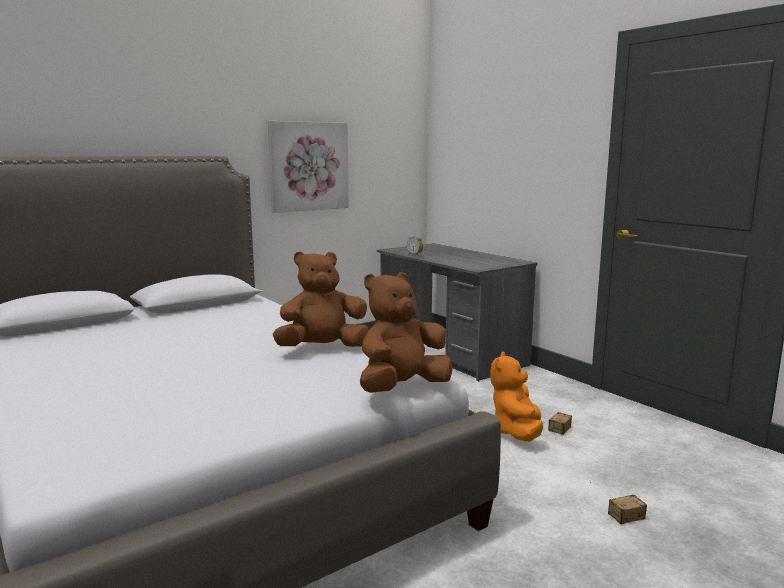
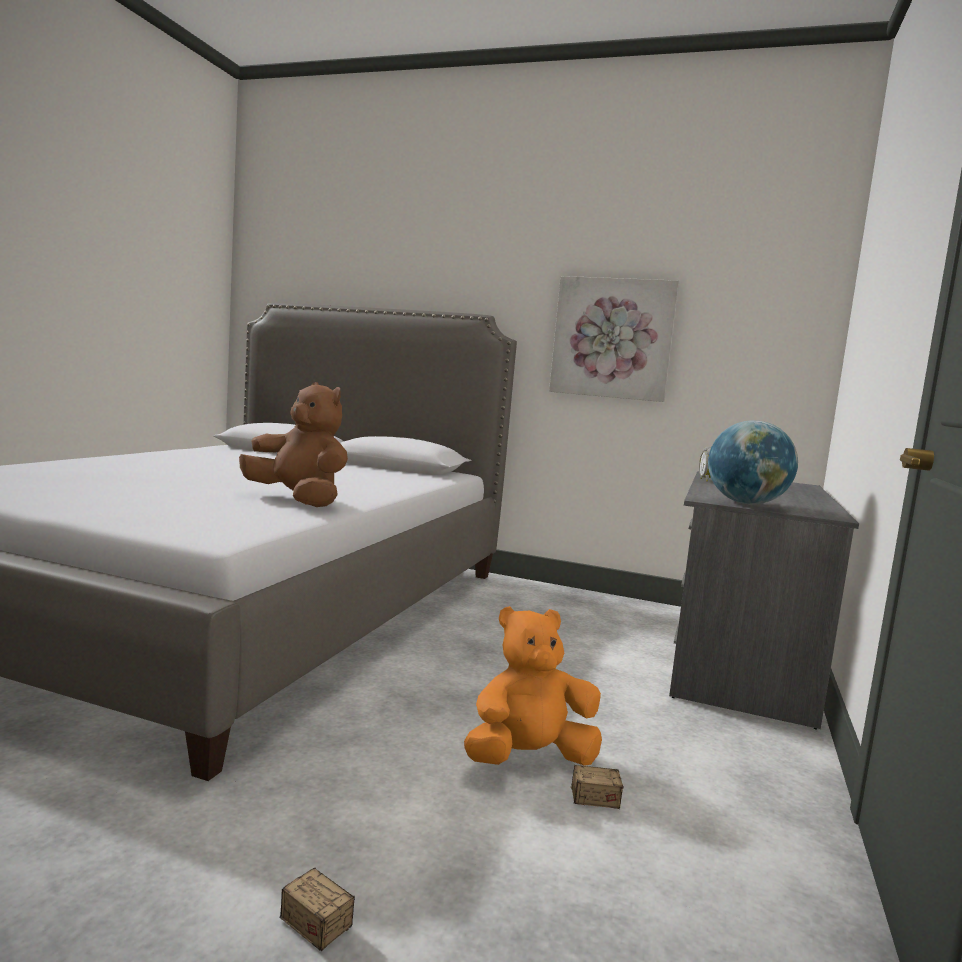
camera: 55 degrees right, 5 degrees down
(402, 388) = (183, 529): brown plush toy -> none
(489, 265) = (746, 503): none -> globe

